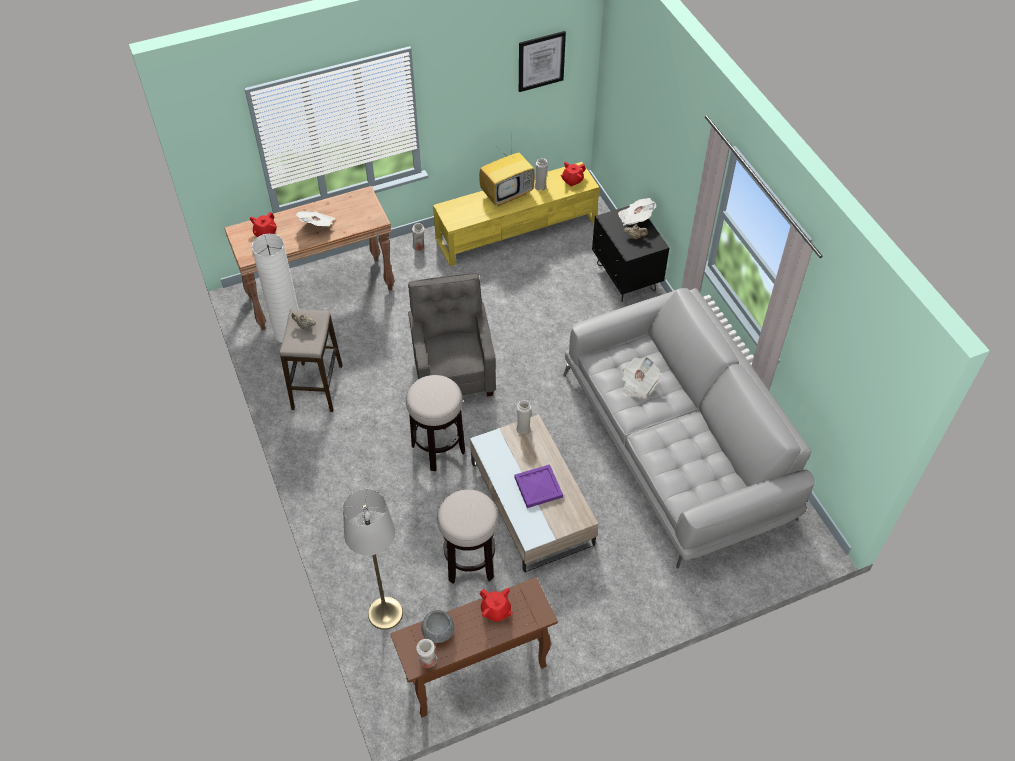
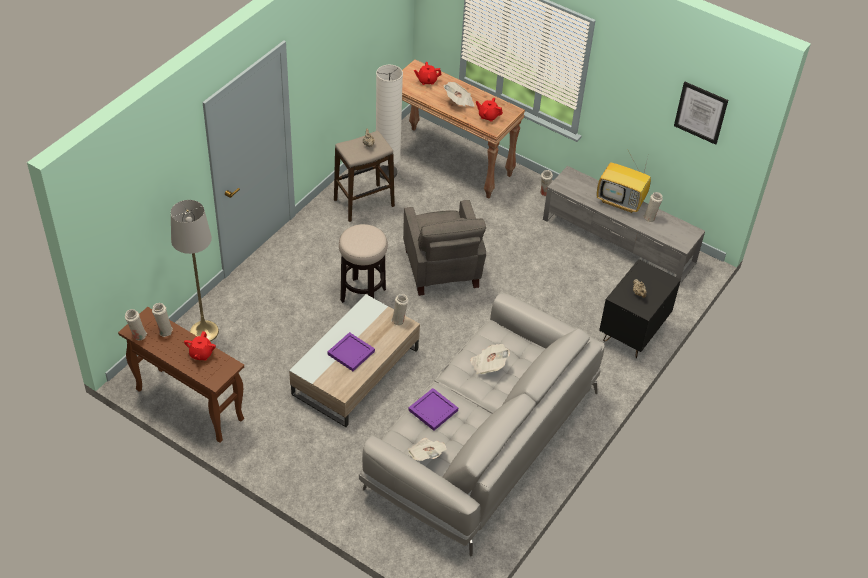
camera: 55 degrees right, 5 degrees down
(438, 632) = (164, 331): grey bowl -> white vase
(453, 371) = (441, 269): grey armchair -> grey armchair turned 120 degrees clockwise
(470, 562) = (277, 359): stool -> none
(517, 230) = (619, 241): yellow tv stand -> grey tv stand
(572, 180) = (676, 234): red teapot -> red teapot (488, 116)
(635, 218) = (660, 285): newspaper -> newspaper (426, 455)
(666, 453) = (433, 411): none -> purple tray

